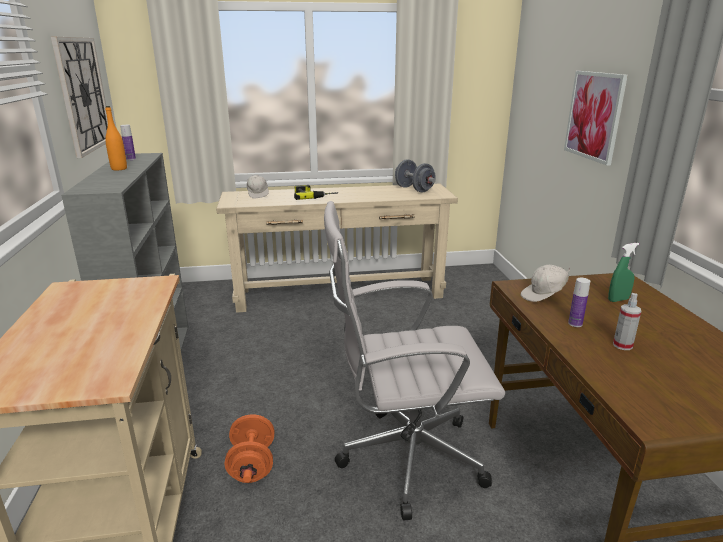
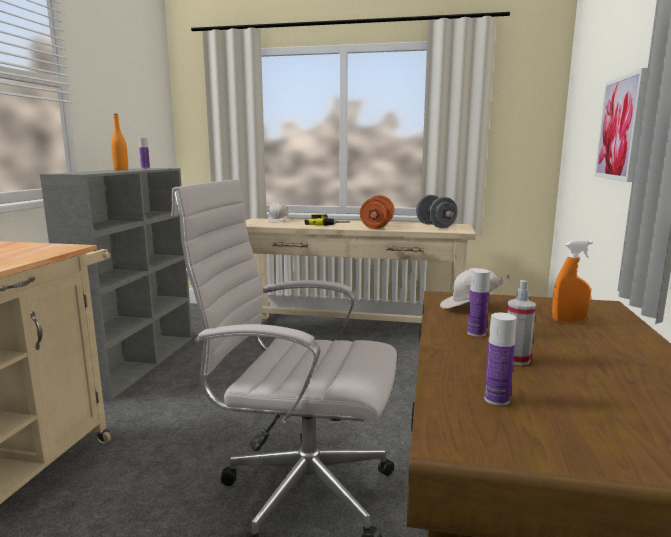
camera: 20 degrees right, 10 degrees down
(83, 95) = (131, 119): wall clock -> none
(252, 465) = (145, 461): orange dumbbell -> orange dumbbell (377, 226)
(618, 300) = (569, 321): green spray bottle -> orange spray bottle
(644, 384) = (496, 399): none -> bottle

